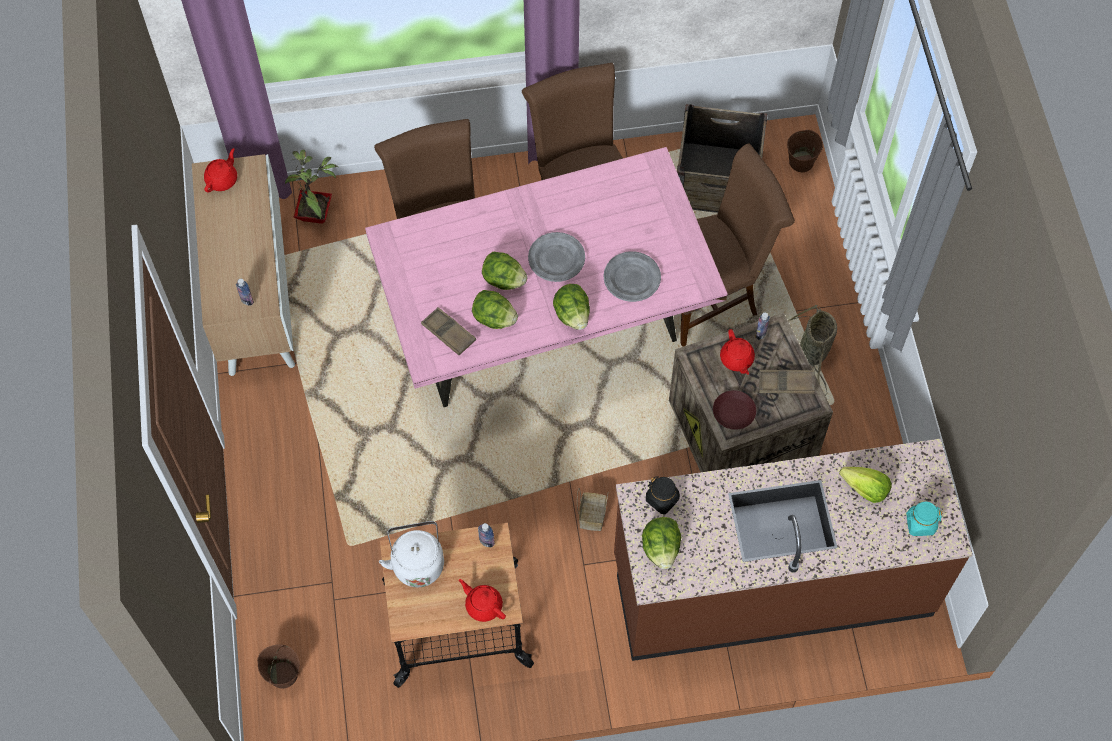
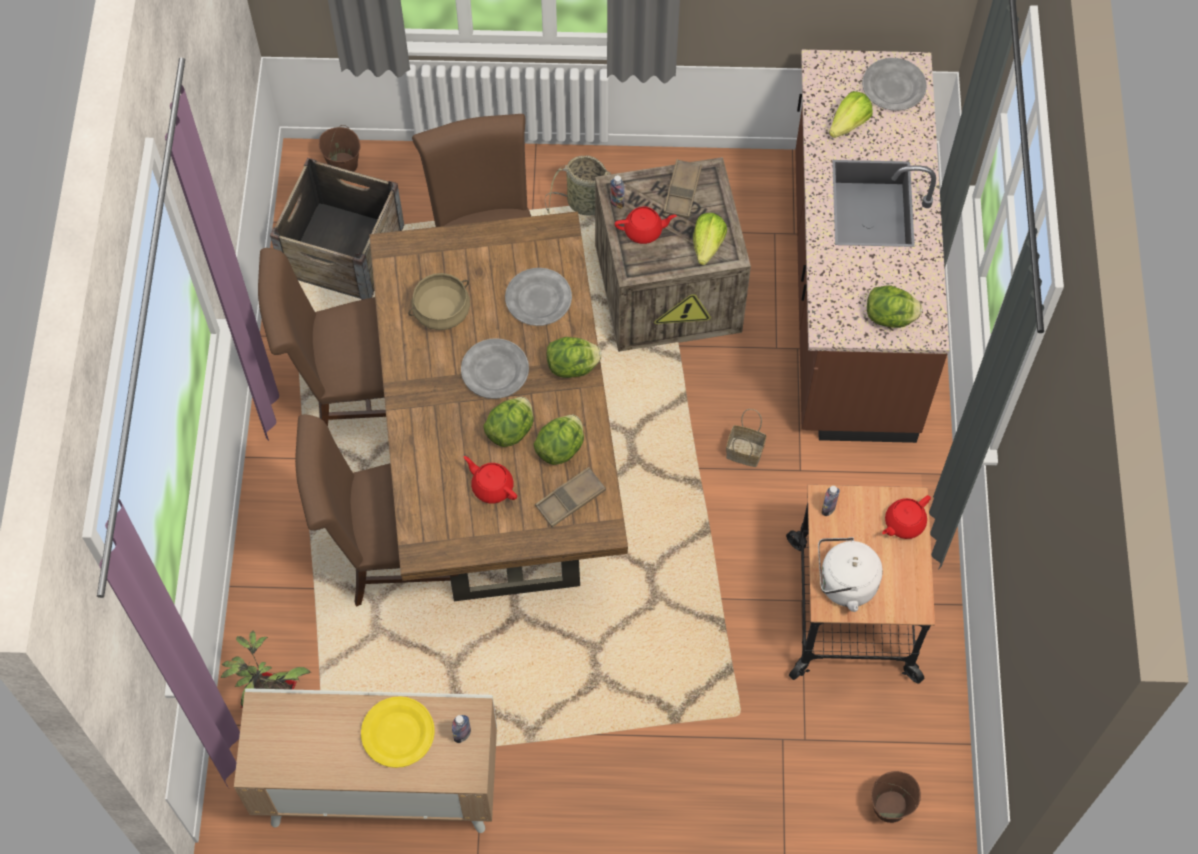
camera: 80 degrees left, 0 degrees up
(222, 179) = (271, 748): red teapot -> red teapot (492, 486)
(243, 257) = (397, 733): none -> yellow plate
(544, 331) = (502, 463): pink dining table -> brown dining table
(605, 211) = (441, 310): none -> beige cooking pot
(662, 499) = (833, 306): black jar -> none
(734, 412) = (707, 246): brown plate -> lettuce
(920, 524) = (893, 87): turquoise jar -> grey plate

